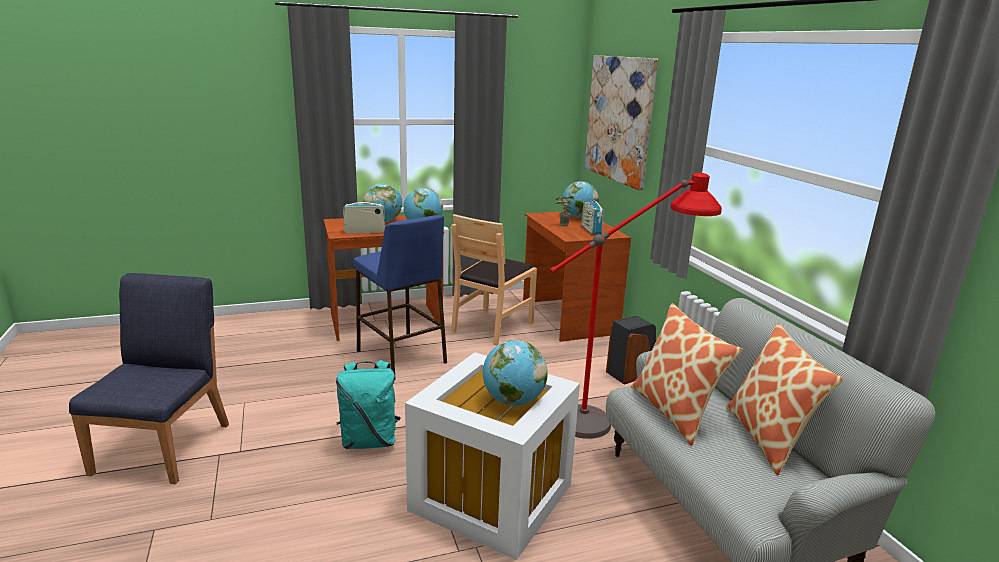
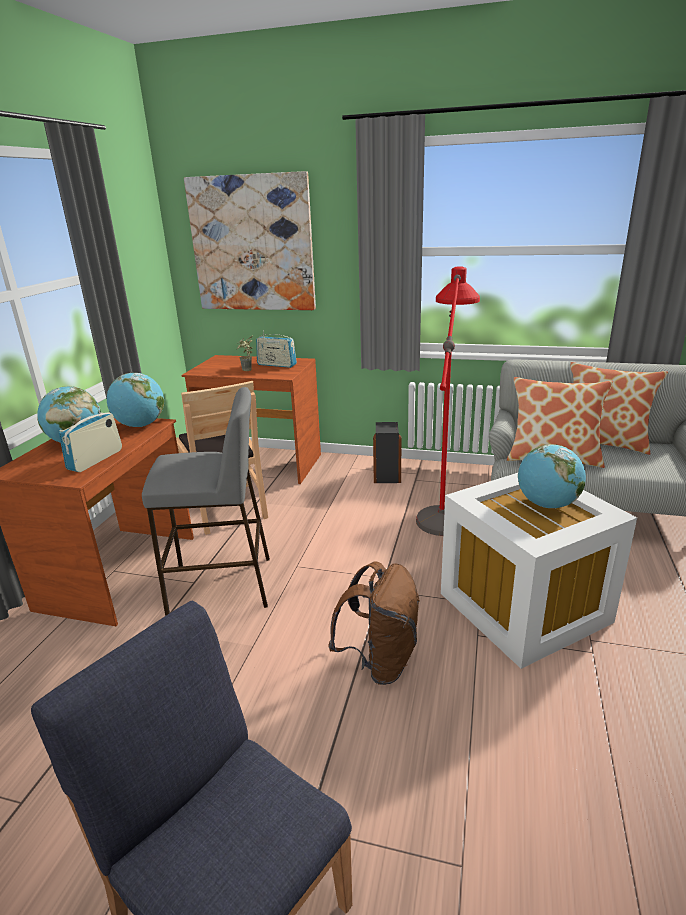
camera: 55 degrees left, 5 degrees up
(369, 441) = (380, 661): turquoise backpack -> brown backpack
(401, 357) = (222, 585): blue stool -> grey stool
(578, 217) = (233, 360): globe -> none

